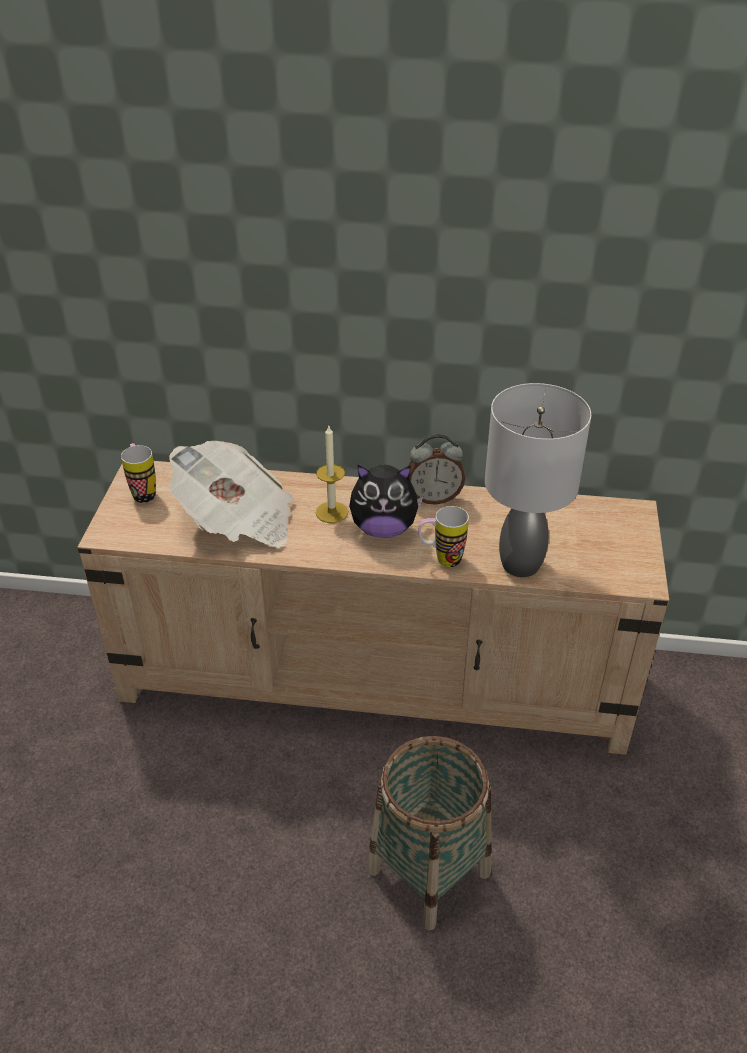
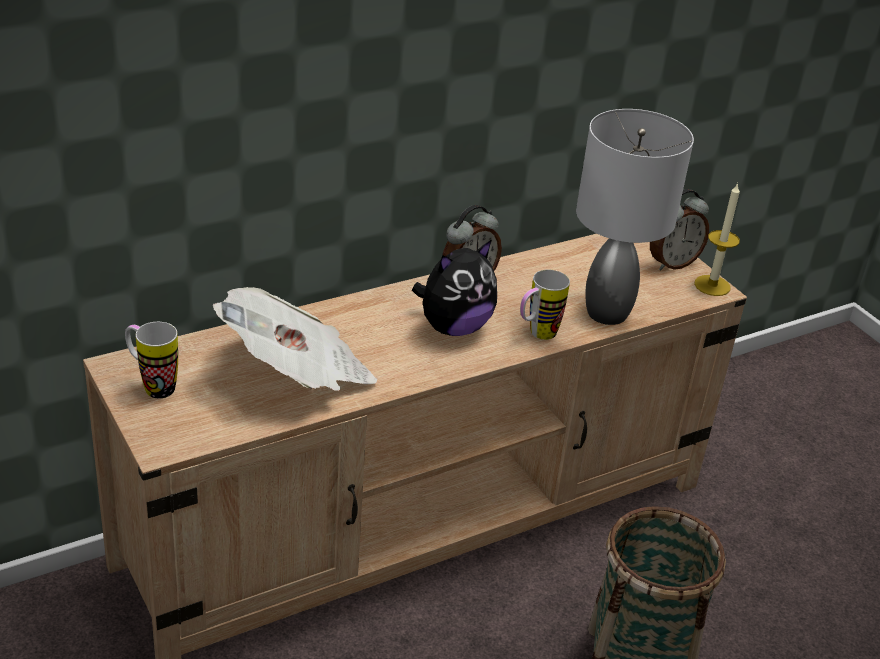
camera: 40 degrees left, 5 degrees down
(332, 512) = (386, 331): candle -> candle (712, 285)
(630, 544) = (672, 263): none -> alarm clock

